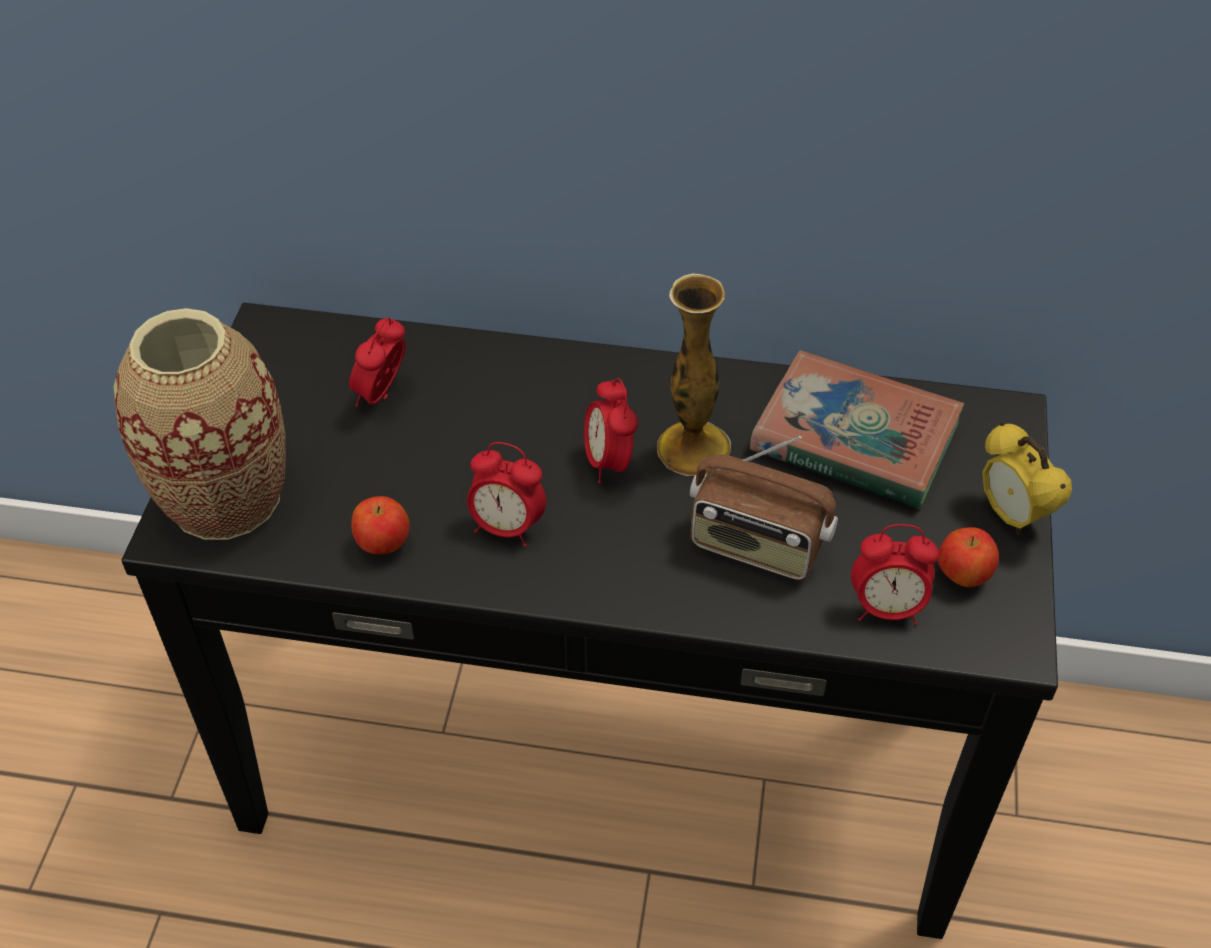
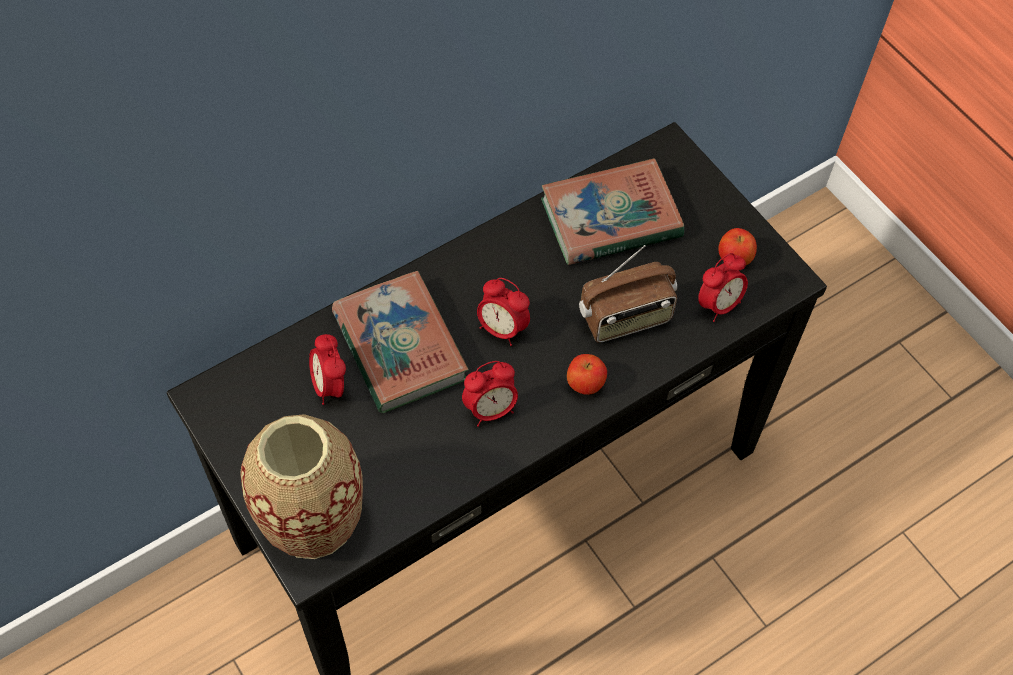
camera: 45 degrees left, 10 degrees up
(383, 543) = (435, 473): apple -> apple (585, 384)
(488, 407) = (399, 346): none -> book
(693, 448) = (536, 286): vase -> none
(1011, 516) = (725, 207): alarm clock -> none

